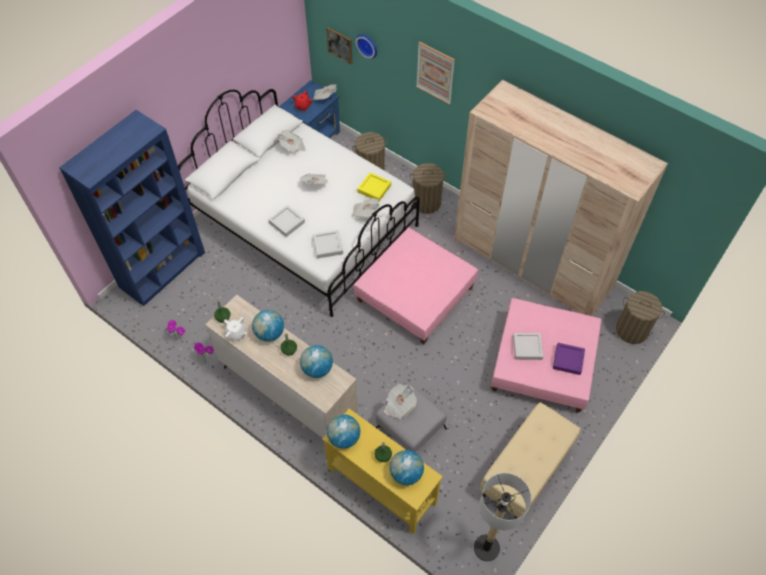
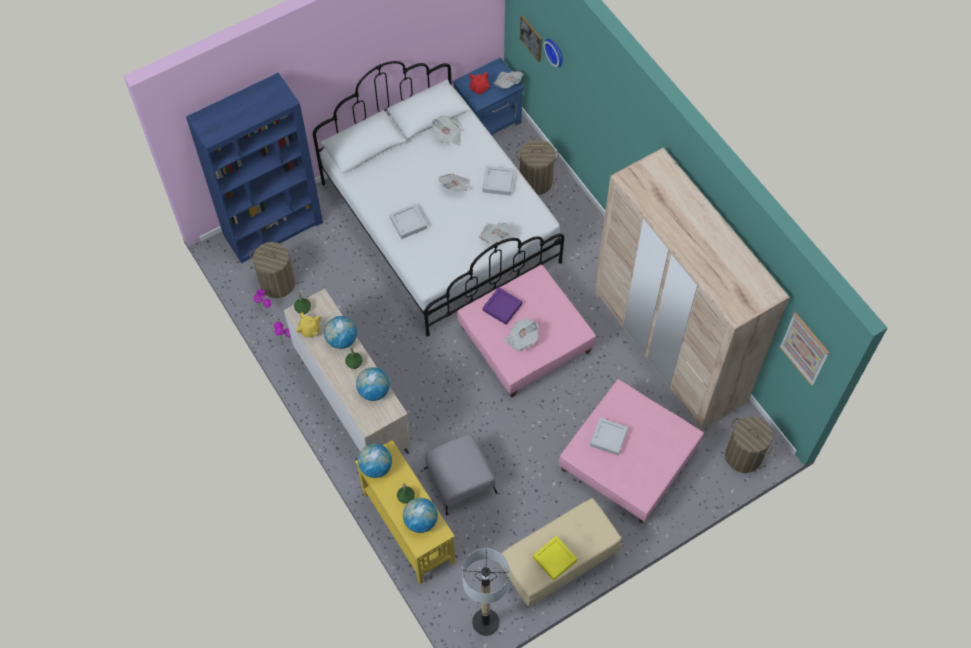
camera: 20 degrees right, 5 degrees up
(236, 334) = (310, 330): white teapot -> yellow teapot
(328, 246) = (440, 262): grey tray -> grey tray (498, 182)
(374, 189) = (515, 212): yellow tray -> yellow tray (554, 559)
(399, 405) = (450, 453): newspaper -> newspaper (521, 339)
(426, 202) = (582, 238): laundry basket -> laundry basket (277, 283)
(435, 72) = (610, 110): picture -> picture (804, 348)
(568, 360) = (645, 465): purple tray -> purple tray (502, 307)

